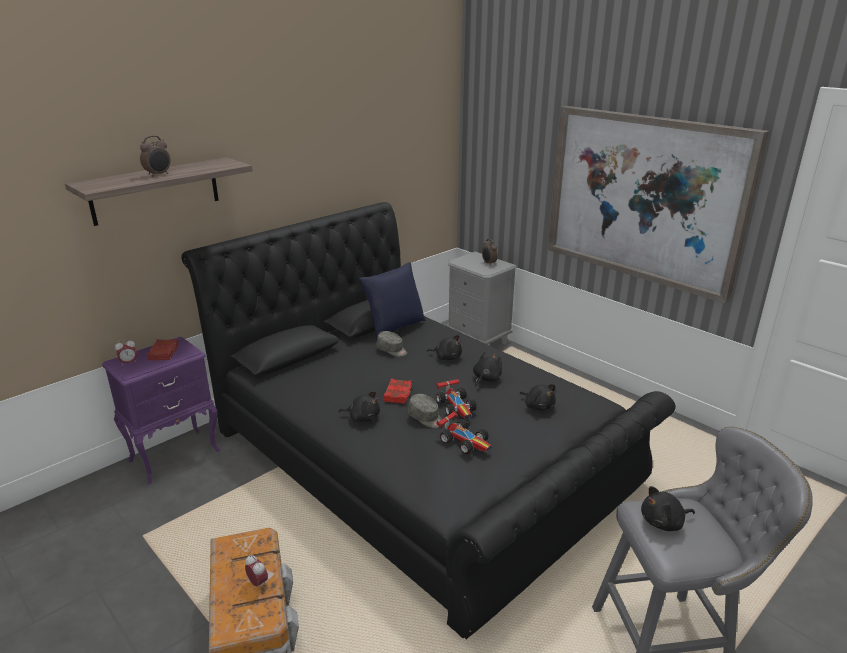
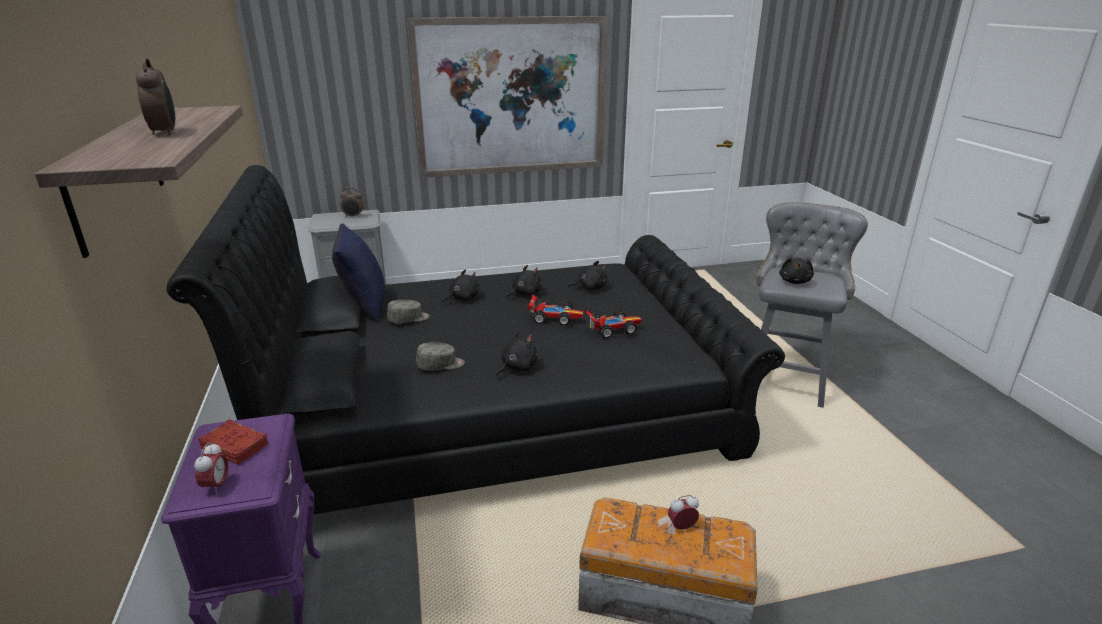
camera: 60 degrees left, 0 degrees up
(398, 394) = (499, 338): red book -> none
(426, 418) = (558, 335): grey cap -> grey cap (440, 365)
(486, 379) = (525, 293): black plush toy -> black plush toy turned 75 degrees clockwise

